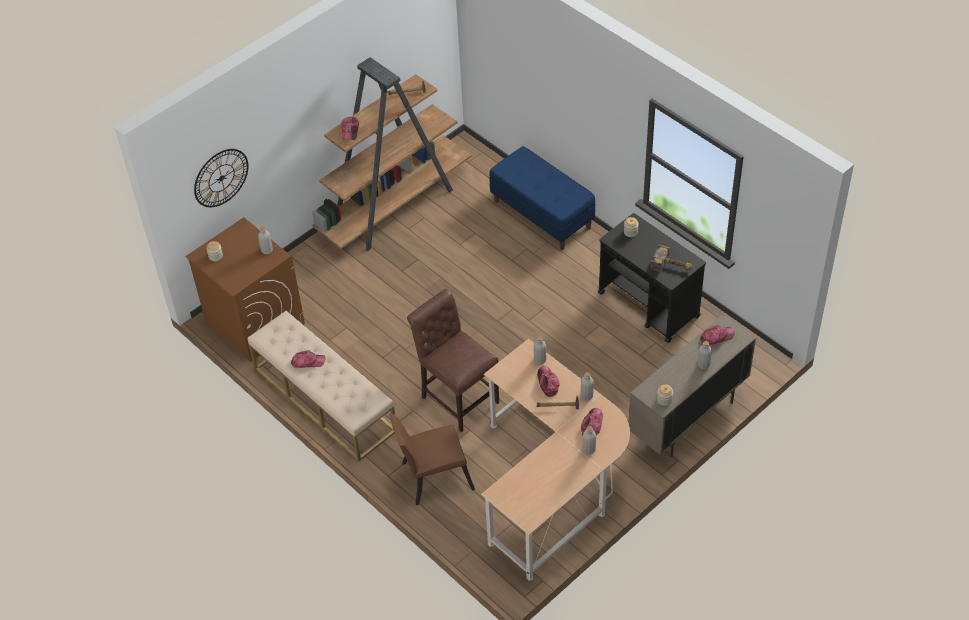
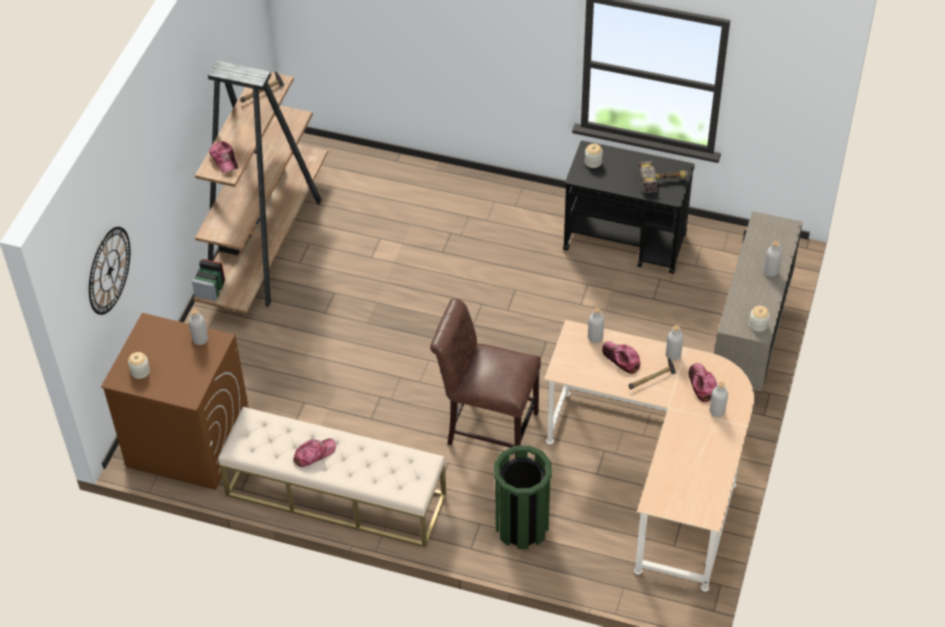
camera: 30 degrees left, 0 degrees up
(432, 476) = (522, 526): brown chair -> green trash can
(542, 214) = (442, 189): blue bench -> none
(717, 337) = (763, 237): cap -> none

